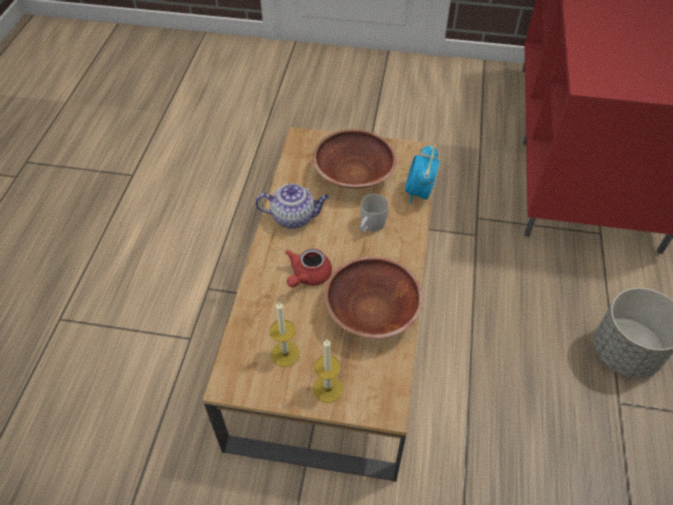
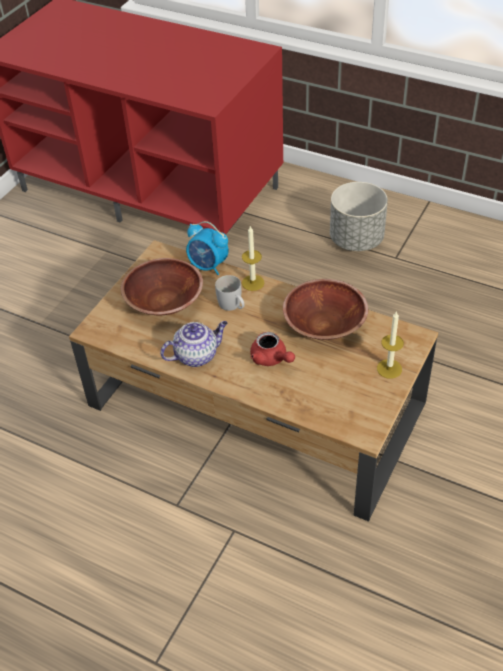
camera: 70 degrees left, 5 degrees down
(285, 354) = (348, 389): candle -> candle (253, 283)
(294, 217) = (197, 355): teapot -> teapot turned 45 degrees clockwise

